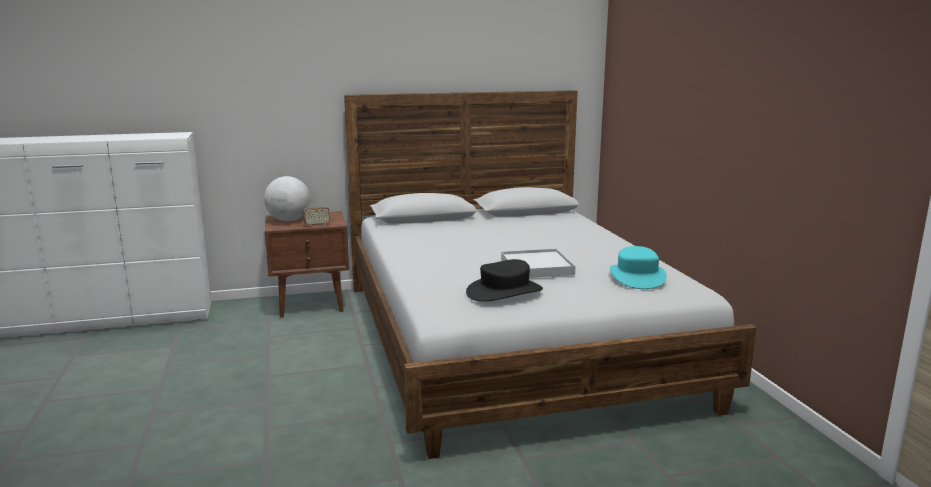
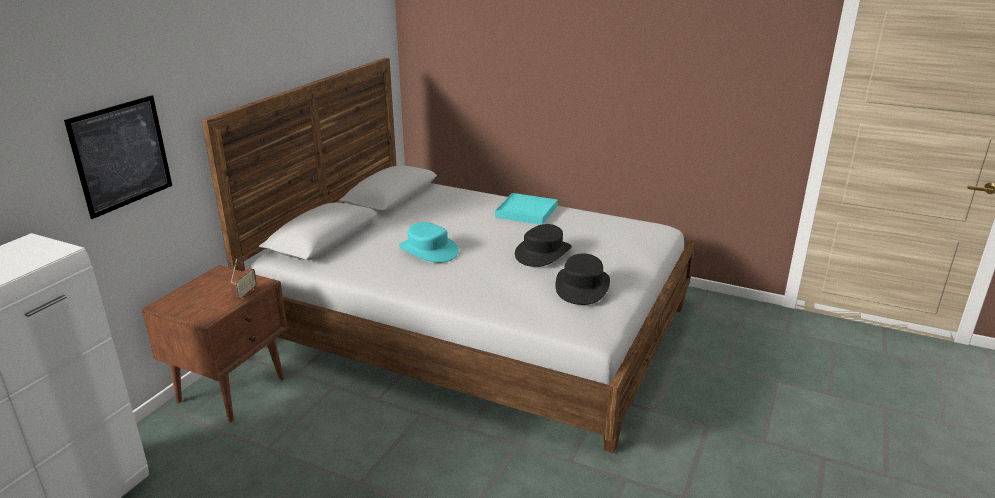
camera: 50 degrees left, 10 degrees up
(274, 103) = (121, 155): none -> picture
(288, 220) = (194, 302): globe -> none
(537, 267) = (542, 253): white tray -> black hat
(600, 245) = (526, 211): none -> turquoise tray
(637, 277) = (611, 232): turquoise hat -> turquoise hat (428, 250)

